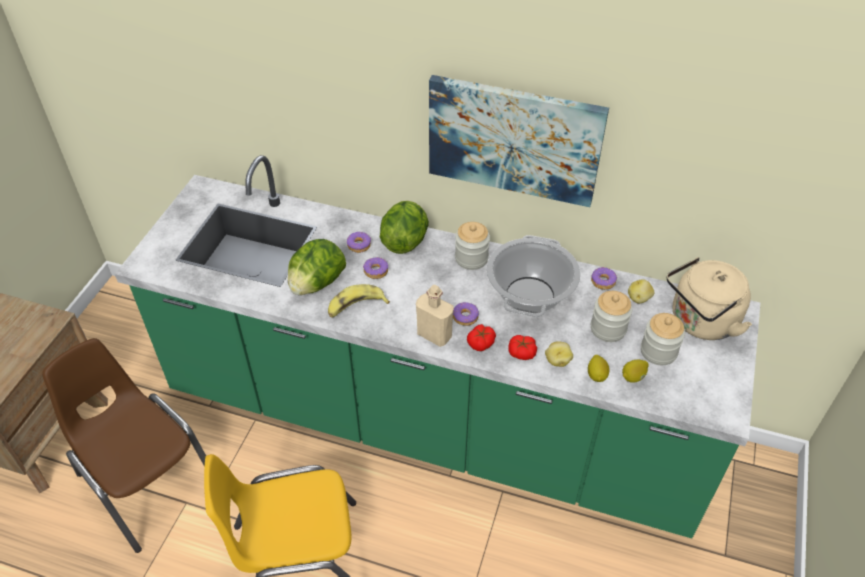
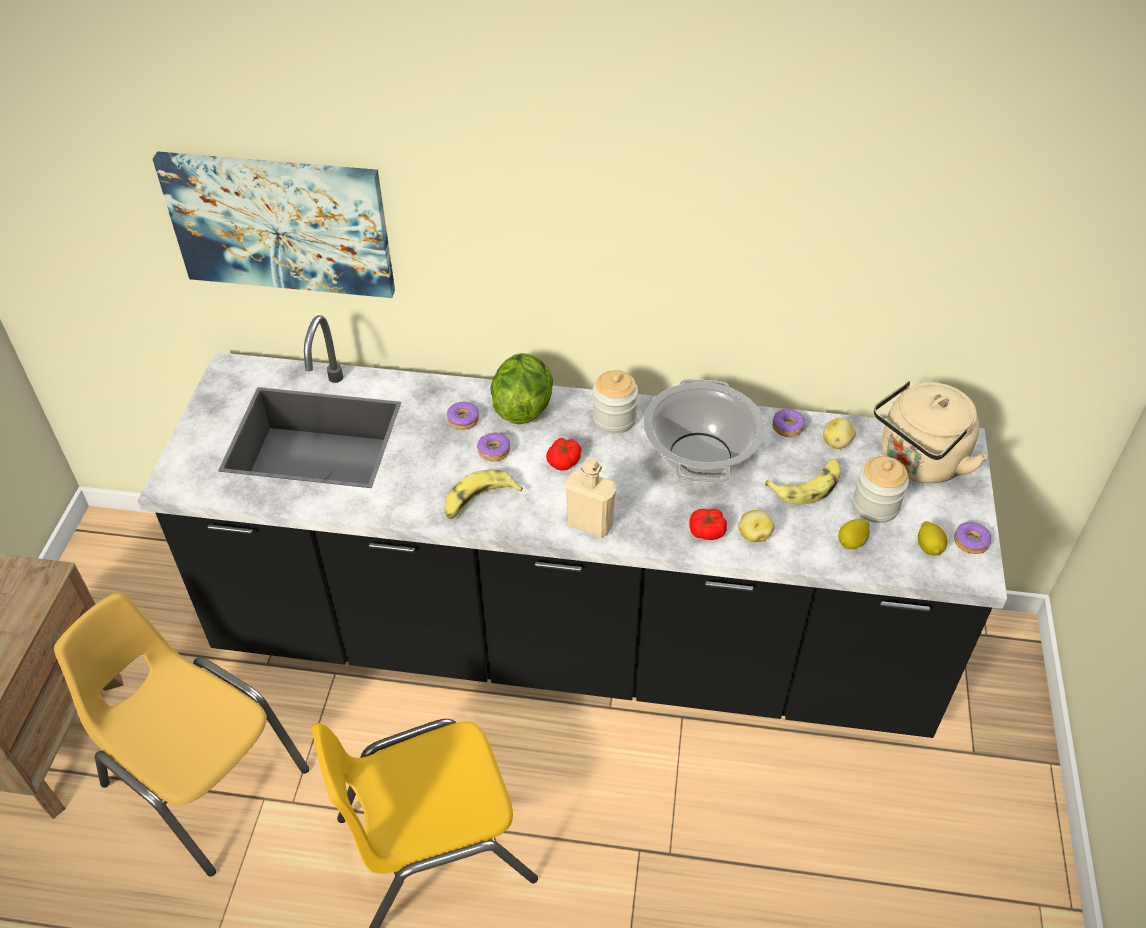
camera: 10 degrees left, 0 degrees up
(148, 481) = (204, 778): brown chair -> yellow chair
(317, 283) = (419, 477): lettuce -> none
(432, 422) = (573, 641): green counter -> black counter
(465, 317) = (624, 495): donut -> donut (971, 542)
(481, 343) = (652, 525): tomato -> tomato (564, 461)
(514, 139) = (660, 258): picture -> picture (280, 223)
(597, 375) = (806, 546): lemon -> lemon (929, 547)
(608, 329) = (807, 486): jar -> banana

